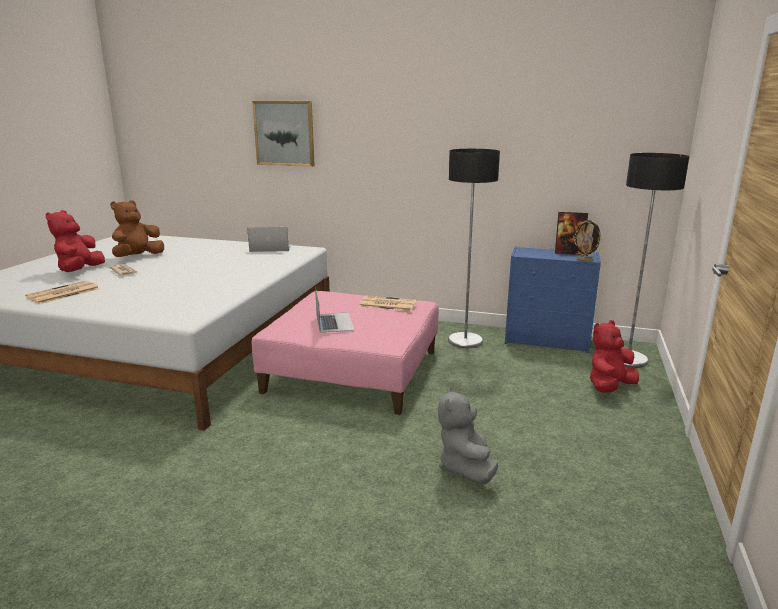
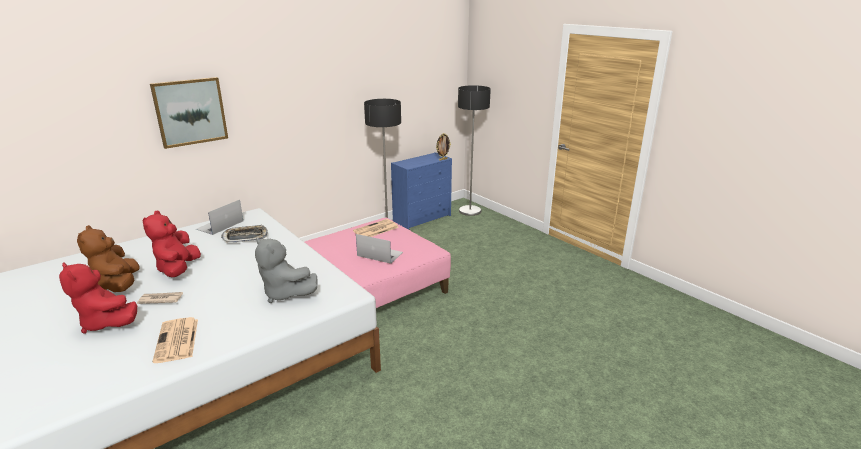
camera: 55 degrees left, 5 degrees up
(258, 260) = (245, 237): none -> tray
(465, 467) = (518, 294): grey plush toy -> grey plush toy (285, 294)
(569, 253) = (425, 157): picture frame -> none
(609, 387) = (489, 228): red plush toy -> red plush toy (178, 269)

